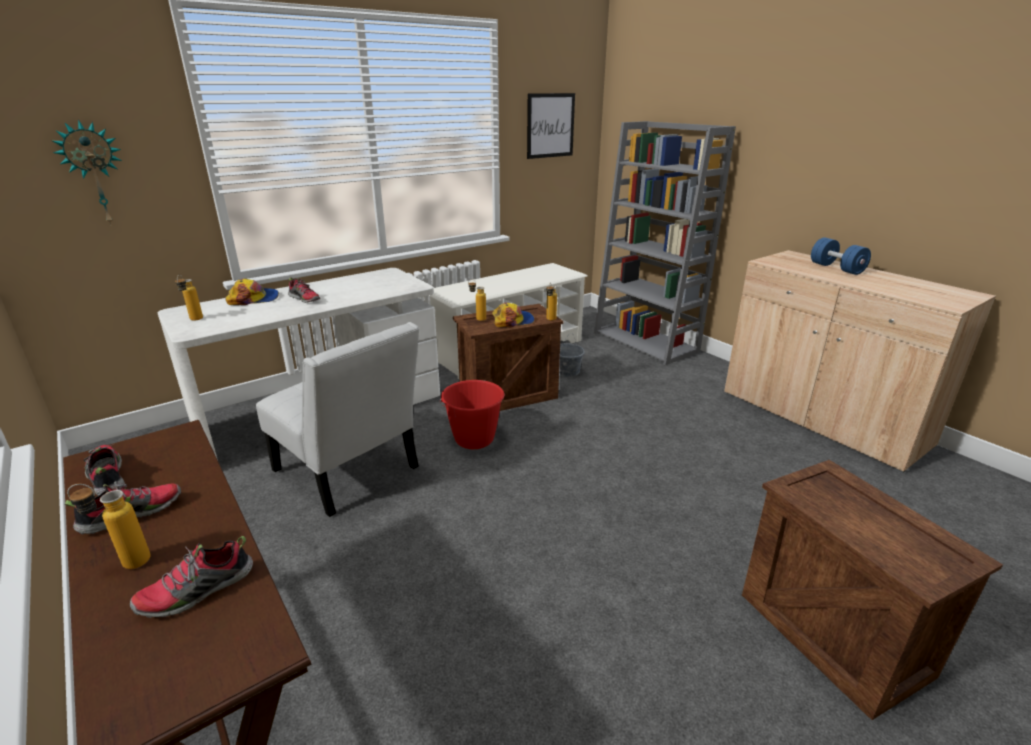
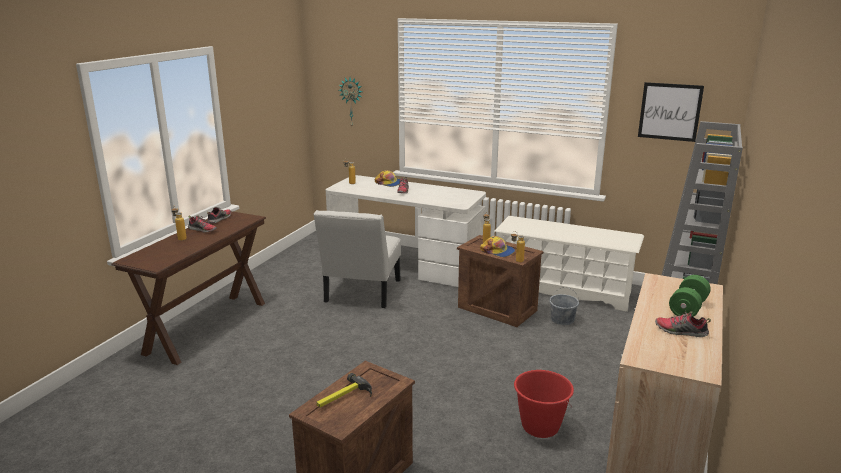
camera: 60 degrees right, 5 degrees down
(197, 592) = (174, 251): shoe -> shoe (680, 332)
(474, 439) = (430, 315): red bucket -> red bucket (540, 427)
(836, 268) = (688, 308): blue dumbbell -> green dumbbell
(875, 531) = (343, 397): none -> hammer

